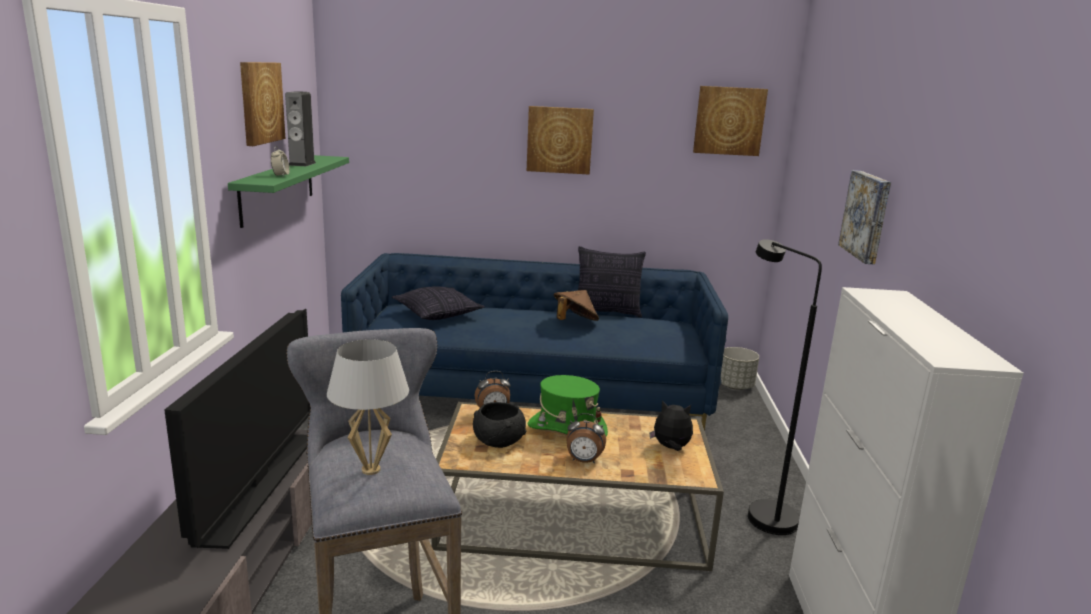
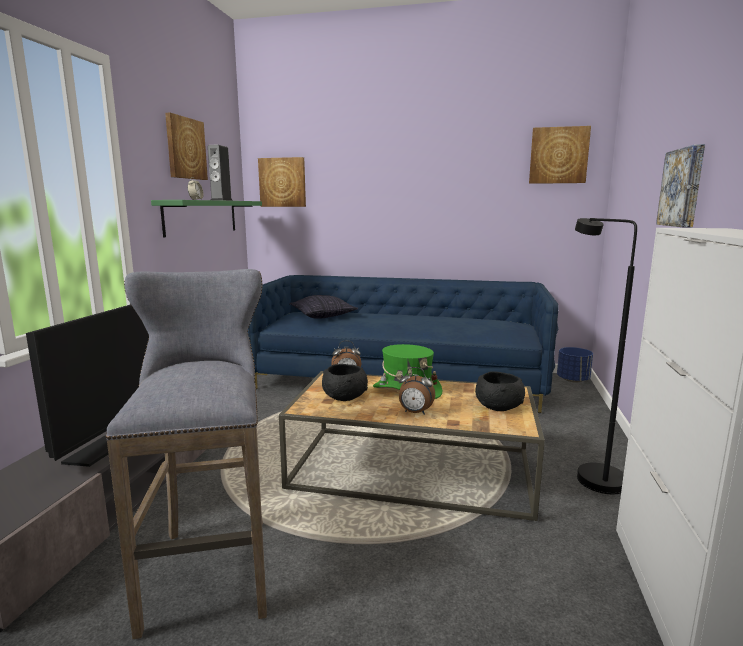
camera: 10 degrees right, 5 degrees down
(371, 470) = (180, 383): white table lamp -> none
(559, 140) = (420, 180): picture -> picture (282, 182)
(574, 322) = (430, 320): brown hat -> none
(607, 312) = (460, 315): pillow -> none
(671, 448) = (498, 406): plush toy -> black bowl
(735, 386) = (573, 380): grey planter -> blue planter

